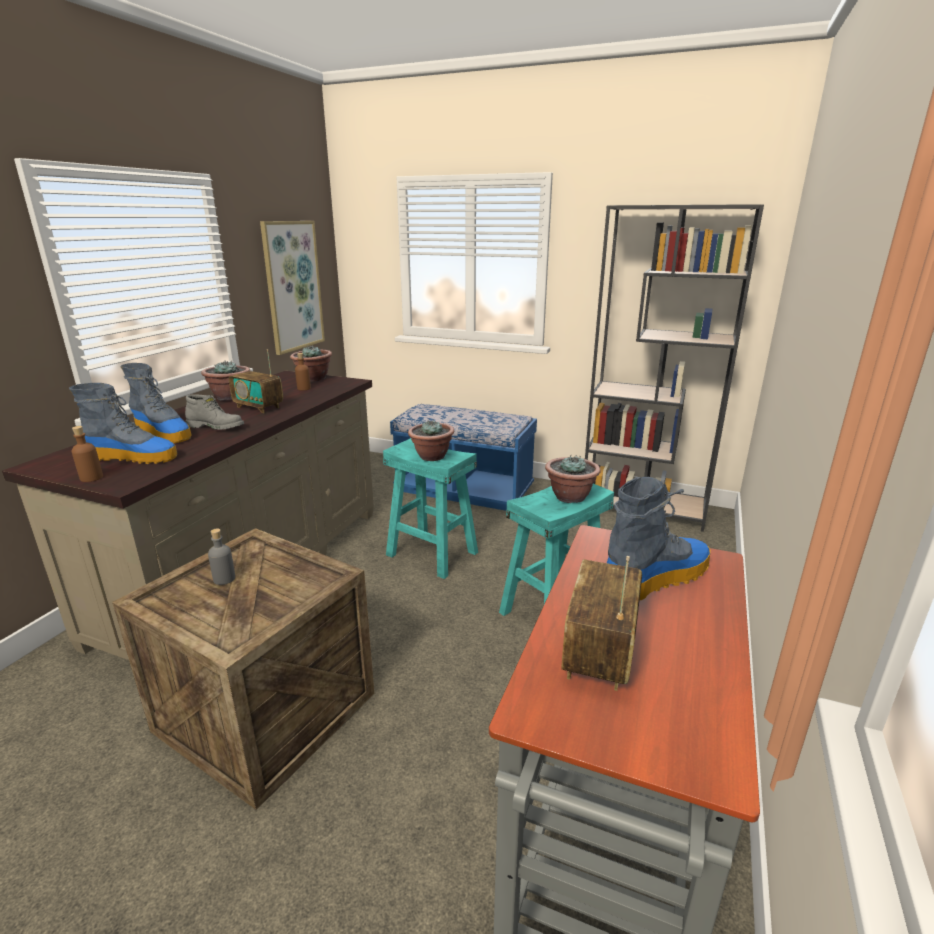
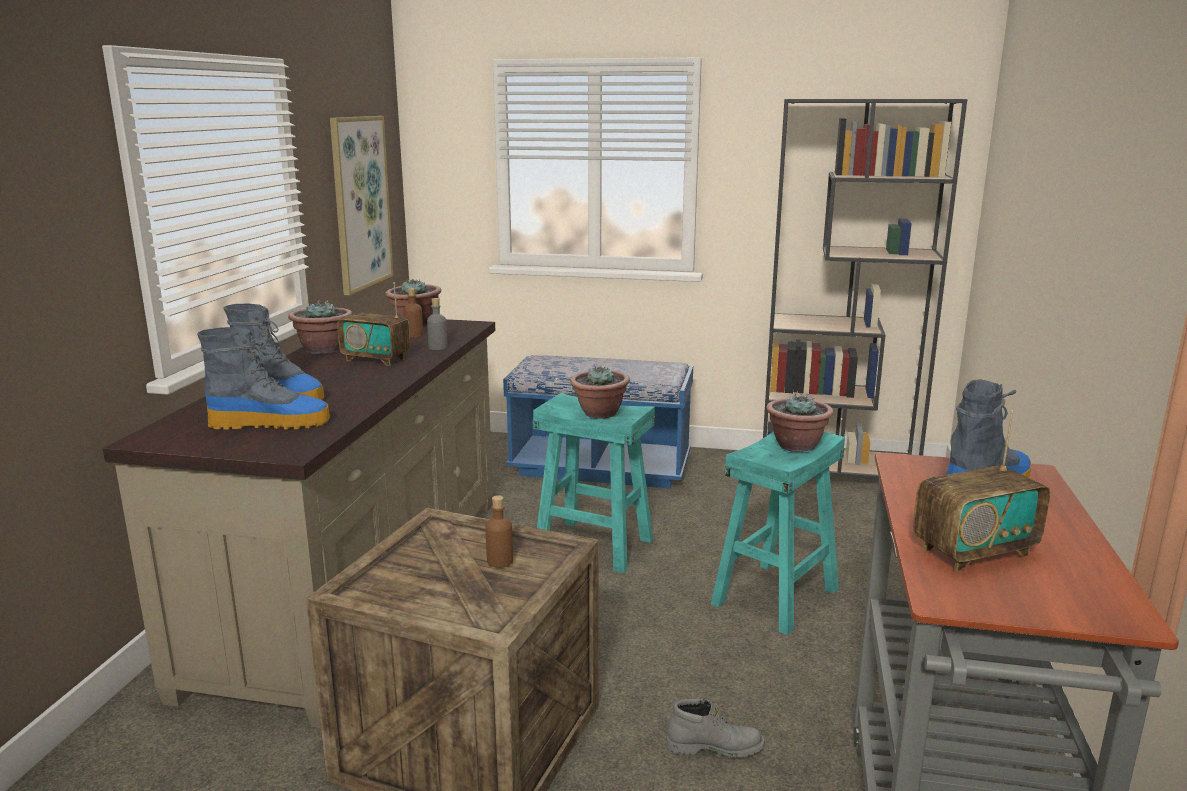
camera: 10 degrees left, 5 degrees down
(91, 478) = (239, 448): brown bottle -> brown bottle (500, 561)
(216, 427) = (343, 384): grey boot -> grey boot (715, 746)
(224, 579) = (430, 563): grey bottle -> grey bottle (438, 347)
(599, 654) = (974, 552): radio -> radio turned 120 degrees counterclockwise

